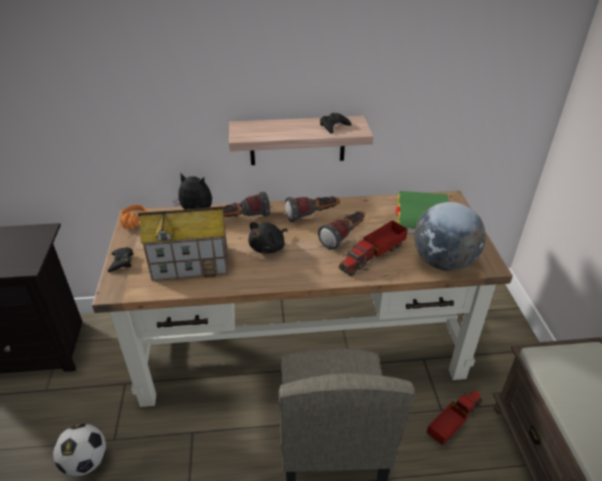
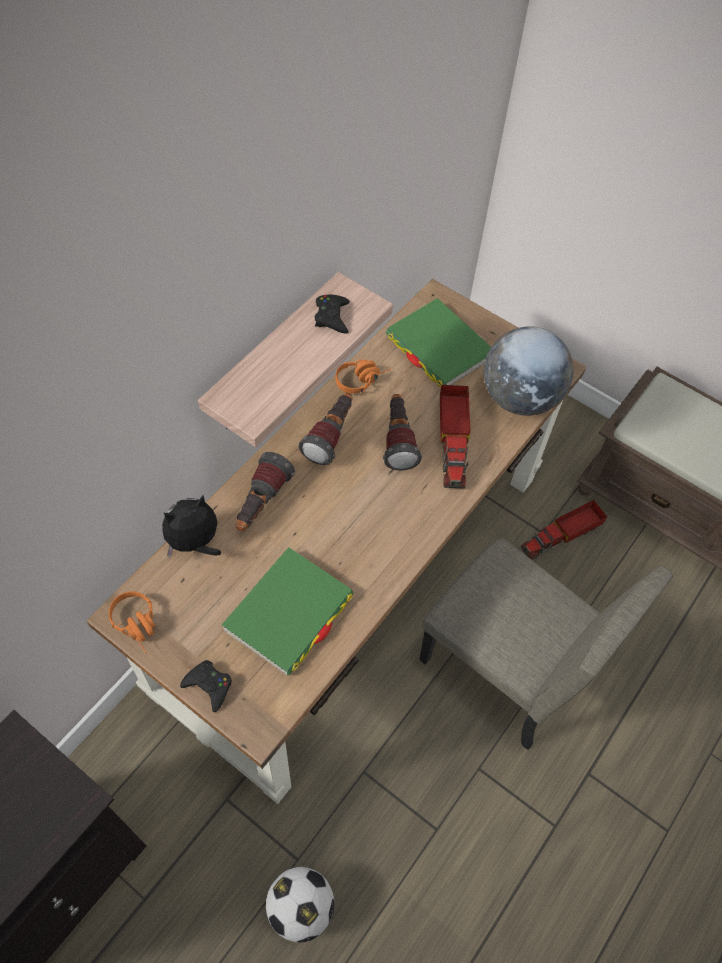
camera: 50 degrees left, 20 degrees up
(191, 262) = (289, 613): toy house -> green book
(268, 247) = (342, 520): black plush toy -> none
(360, 205) = (362, 379): none -> orange headphones
(453, 421) = (562, 535): toy truck -> toy truck turned 120 degrees counterclockwise

